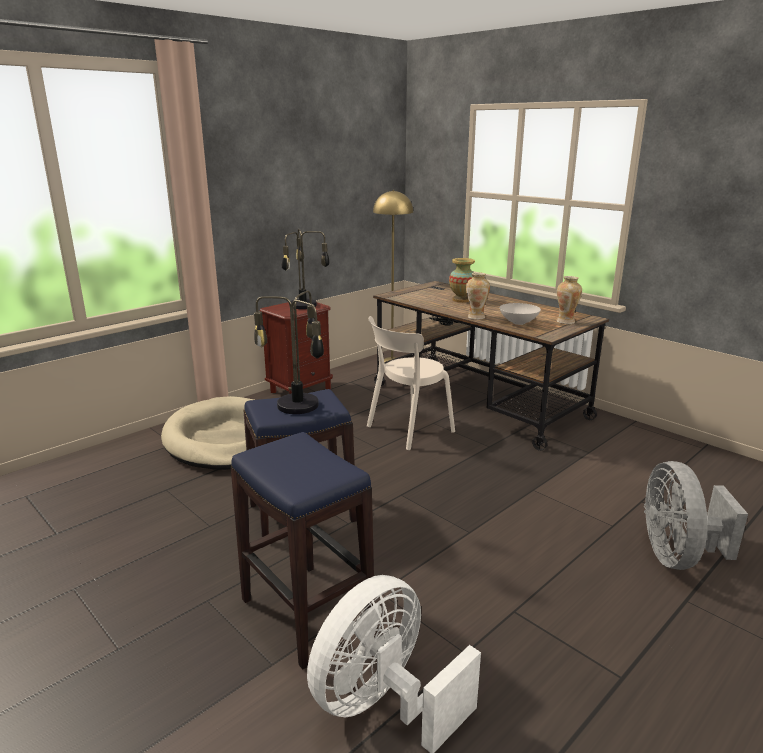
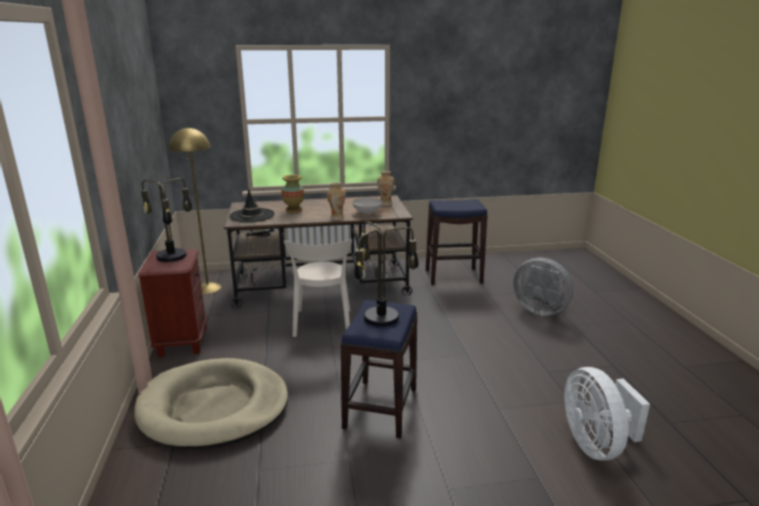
camera: 55 degrees left, 0 degrees up
(307, 613) = (498, 446): stool -> stool (453, 277)
(416, 294) = (252, 215): none -> black hat

